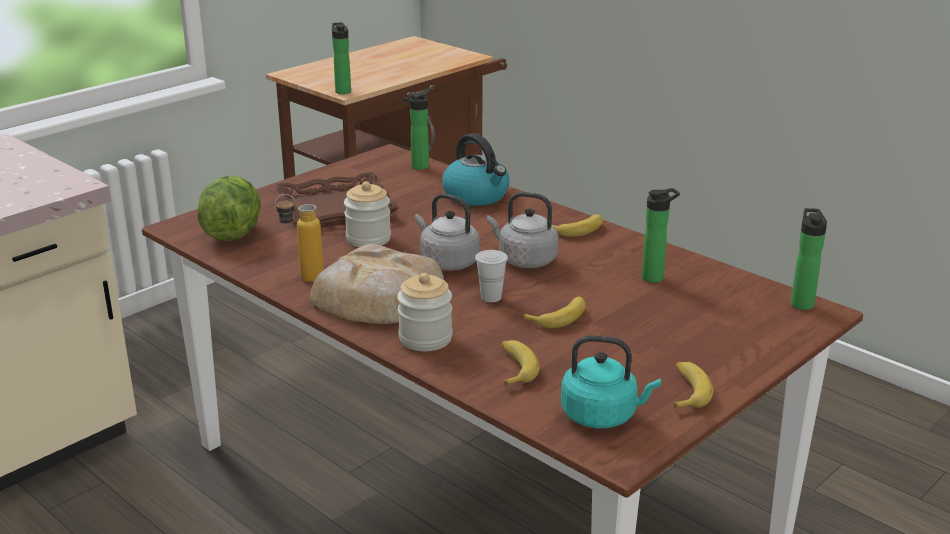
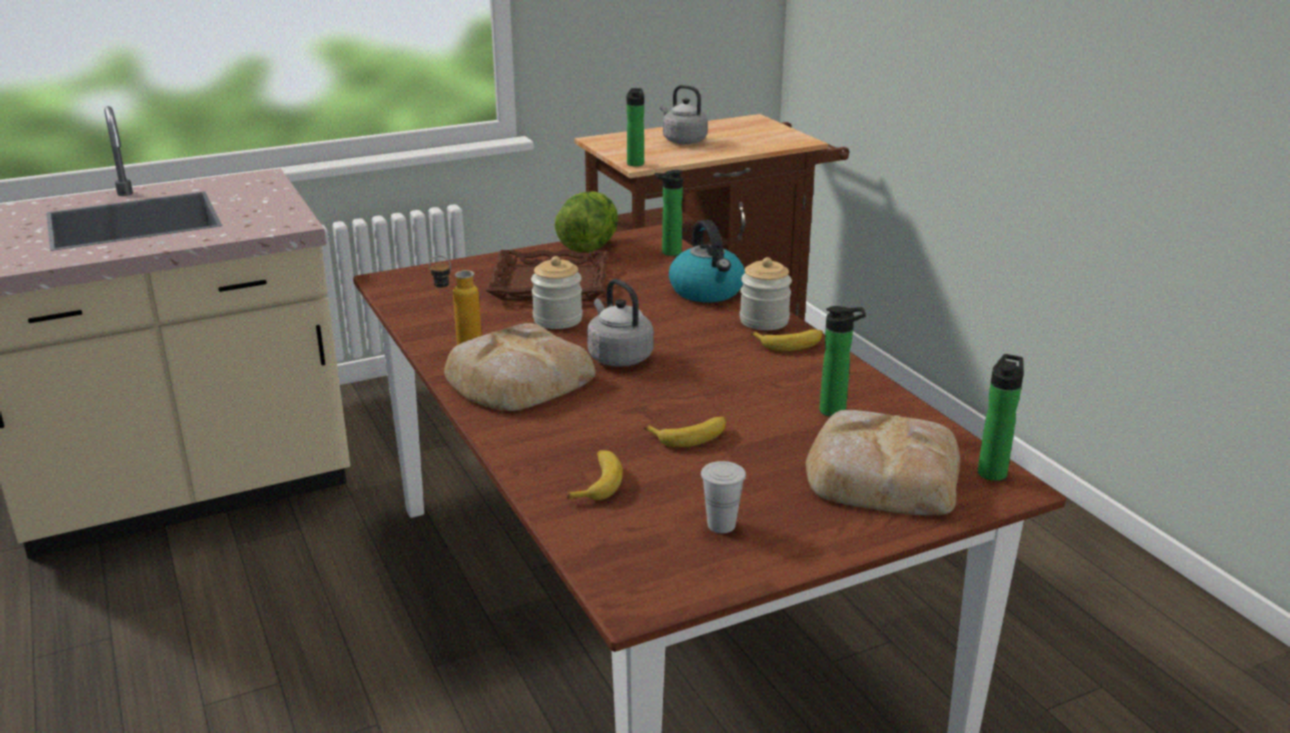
camera: 20 degrees right, 0 degrees up
(232, 233) = (431, 293): lettuce -> lettuce (589, 247)
(425, 339) = (530, 433): jar -> jar (764, 321)
(491, 297) = (634, 401): white cup -> white cup (721, 525)
(524, 260) = (703, 368): grey kettle -> grey kettle (682, 140)
(602, 416) = (650, 554): turquoise kettle -> none
(687, 391) = (769, 547): banana -> none
(725, 320) = (880, 474): none -> bread

